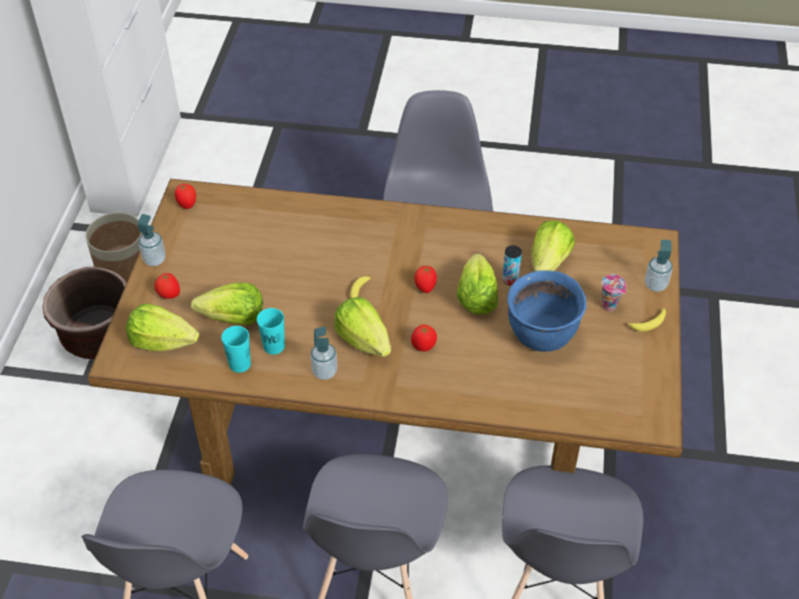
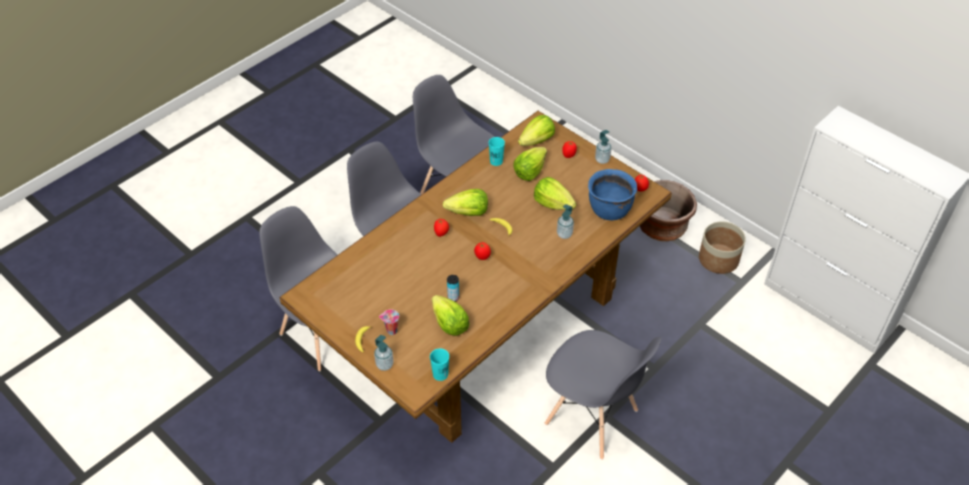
camera: 125 degrees right, 0 degrees up
(274, 346) = (496, 178): turquoise cup -> turquoise cup (440, 374)
(324, 372) = (461, 188): soap dispenser -> soap dispenser (564, 234)
(476, 298) = (454, 274): lettuce -> lettuce (553, 204)
(542, 335) = (401, 286): blue cooking pot -> blue cooking pot (609, 210)

